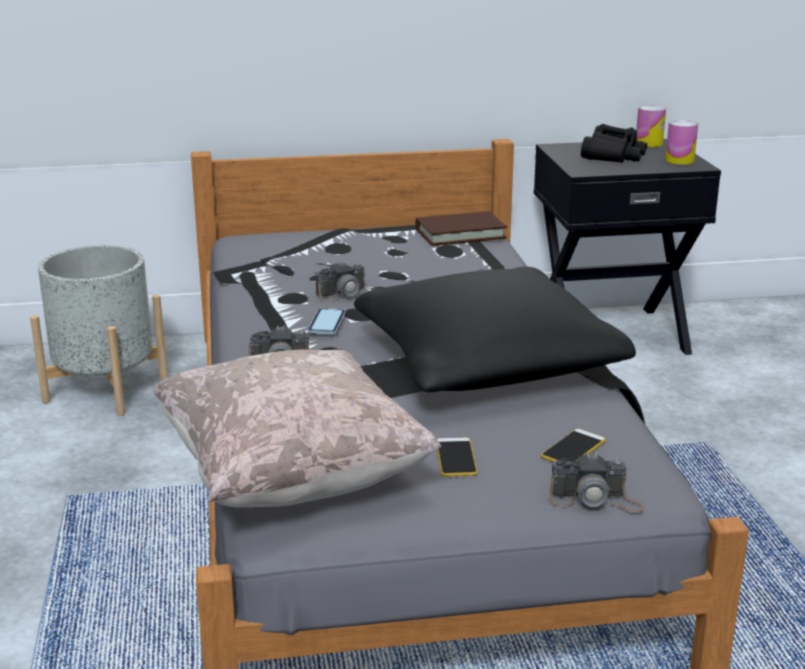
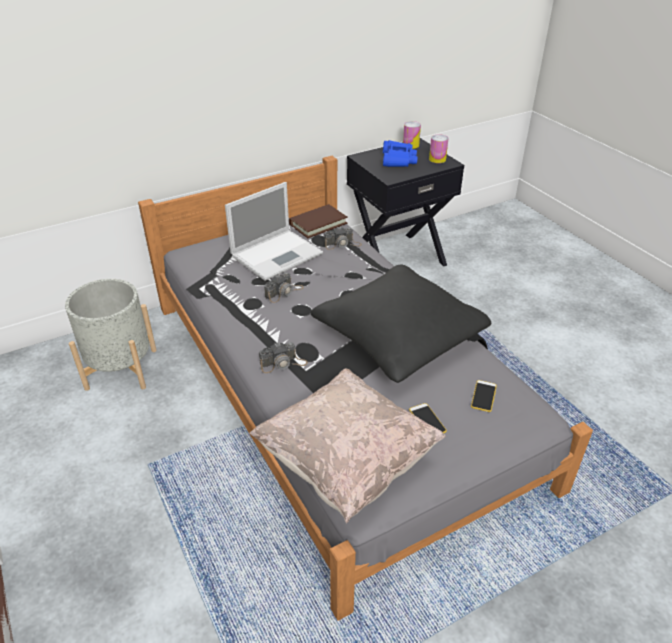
camera: 20 degrees left, 15 degrees up
(327, 323) = (288, 323): phone -> none
(371, 253) = (278, 254): none -> laptop
(595, 499) = (516, 433): camera -> camera (342, 244)
(613, 155) = (398, 160): black binoculars -> blue binoculars

